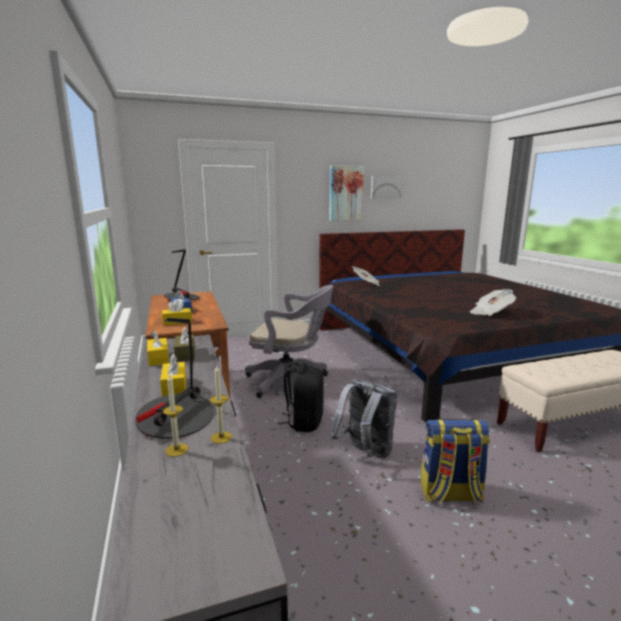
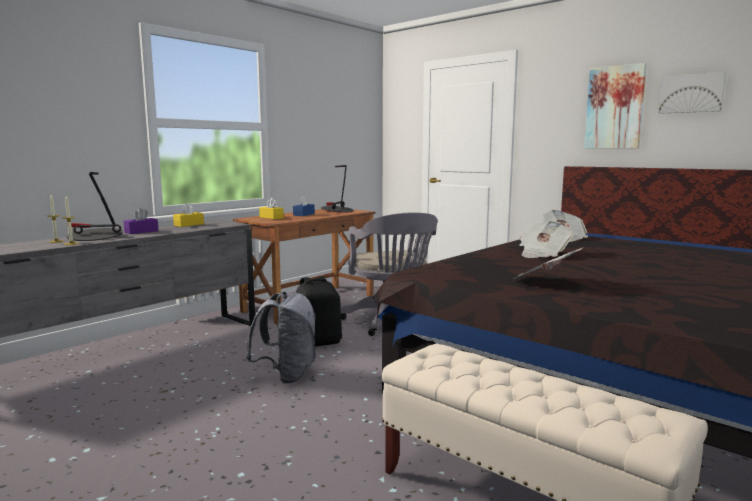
camera: 60 degrees right, 5 degrees down
(174, 386) = (141, 231): yellow tissue box -> purple tissue box
(185, 354) = (201, 226): brown tissue box -> none
(414, 297) = (542, 254): none -> newspaper
(450, 494) = (243, 423): backpack -> none

